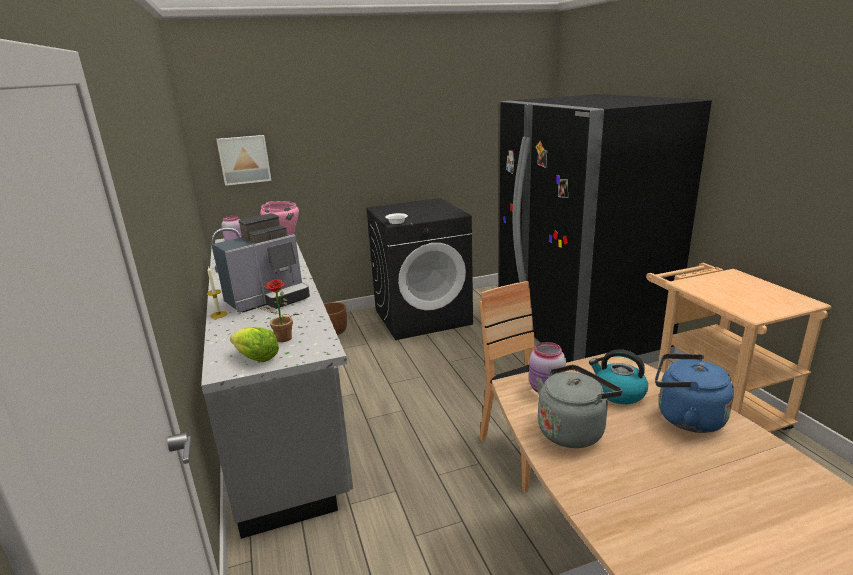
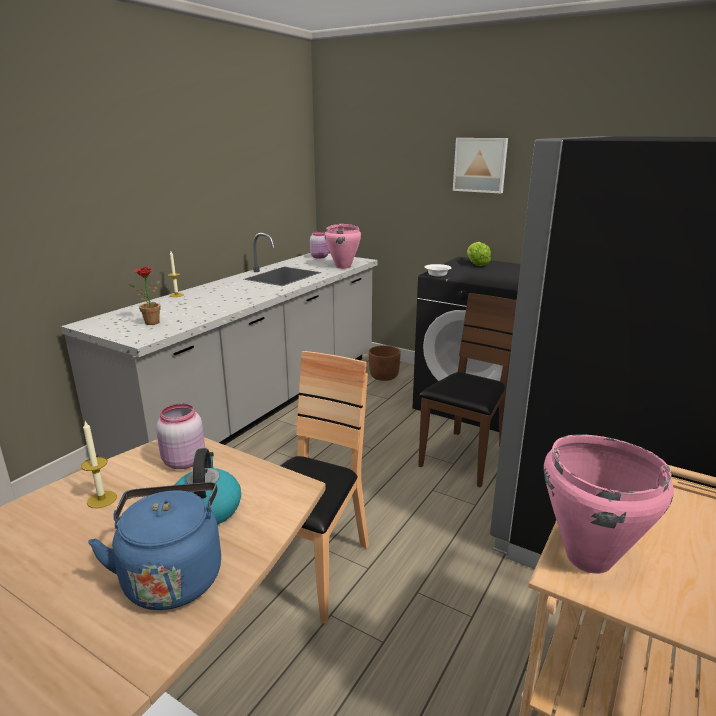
camera: 50 degrees right, 0 degrees up
(244, 159) = (355, 181): picture -> picture (480, 165)
(256, 358) = (112, 326): lettuce -> lettuce (476, 264)
(269, 299) = (220, 298): coffee machine -> none
(477, 349) = (464, 457): none -> brown chair
(573, 430) = (102, 499): grey kettle -> candle
(745, 307) = (588, 557): none -> pink cooking pot

